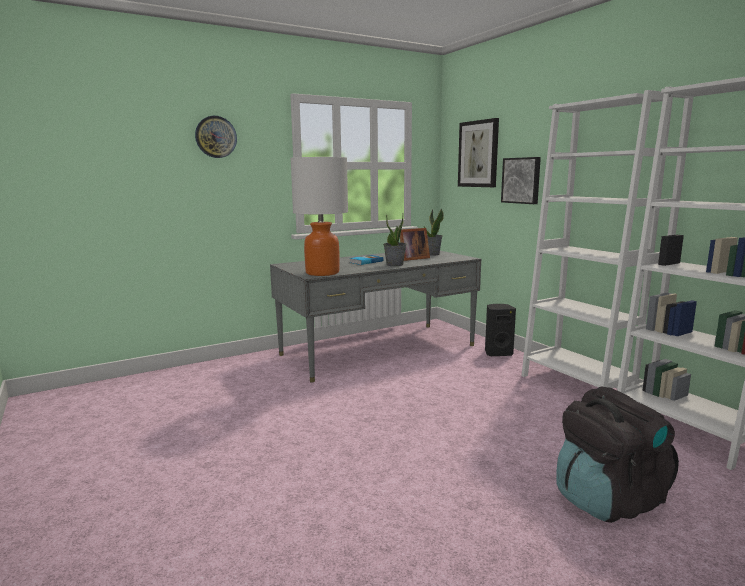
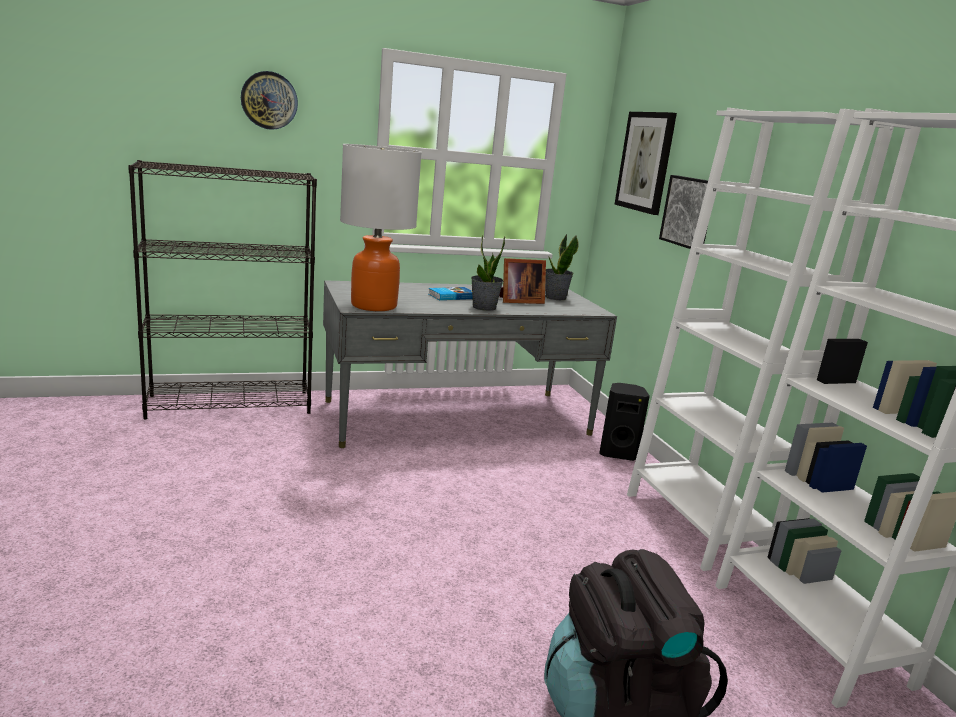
camera: 10 degrees right, 5 degrees up
(211, 368) = (231, 404): none -> black bookcase

